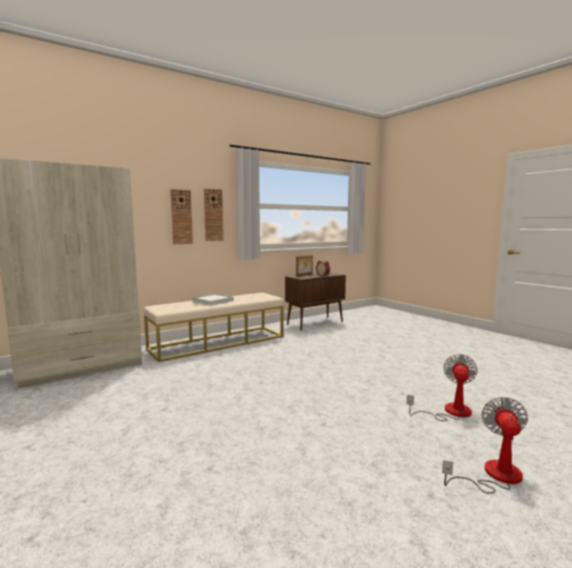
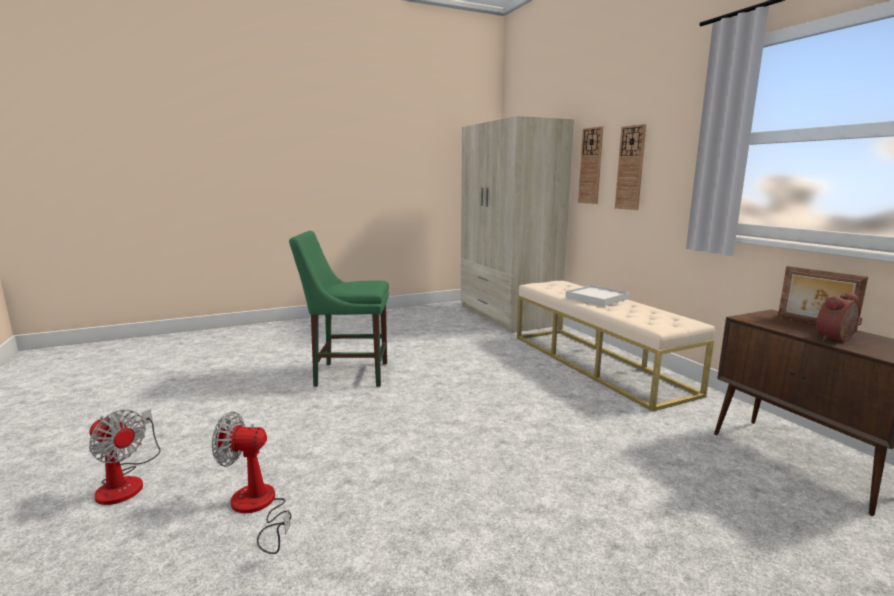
camera: 100 degrees right, 5 degrees up
(213, 215) = (674, 163): wall clock -> wall clock (591, 166)
(248, 423) = (347, 374): none -> green chair
(449, 412) = (258, 508): fan -> fan turned 150 degrees clockwise

